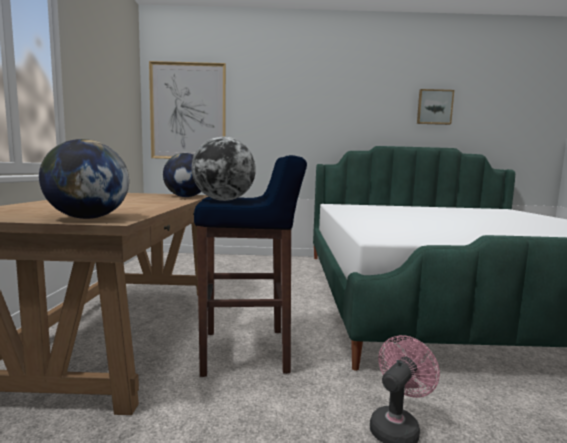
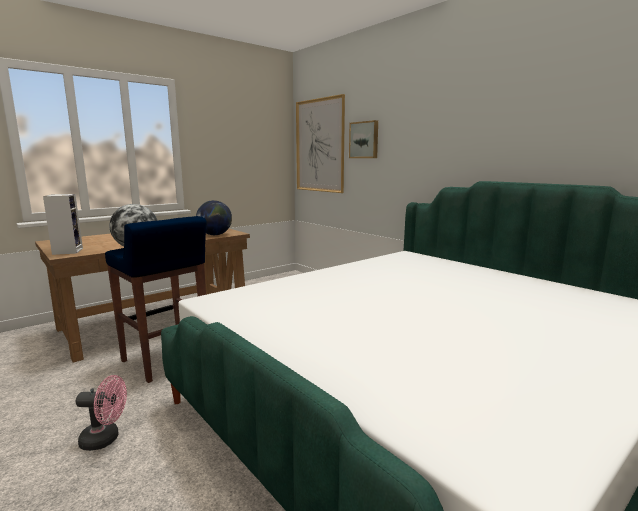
camera: 50 degrees right, 5 degrees up
(88, 218) = (67, 251): globe -> speaker
(434, 107) = (587, 115): picture -> picture (364, 140)

